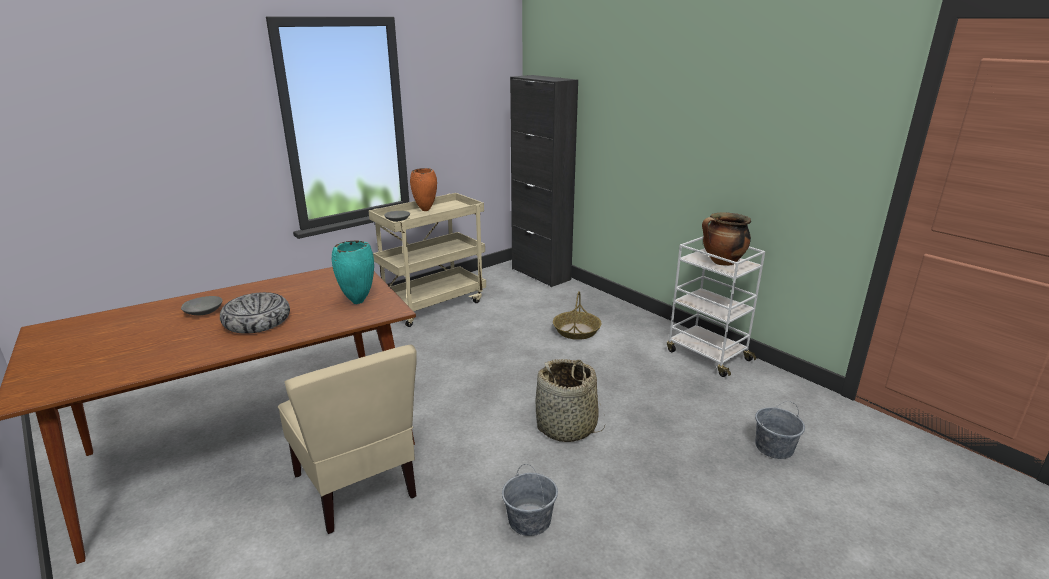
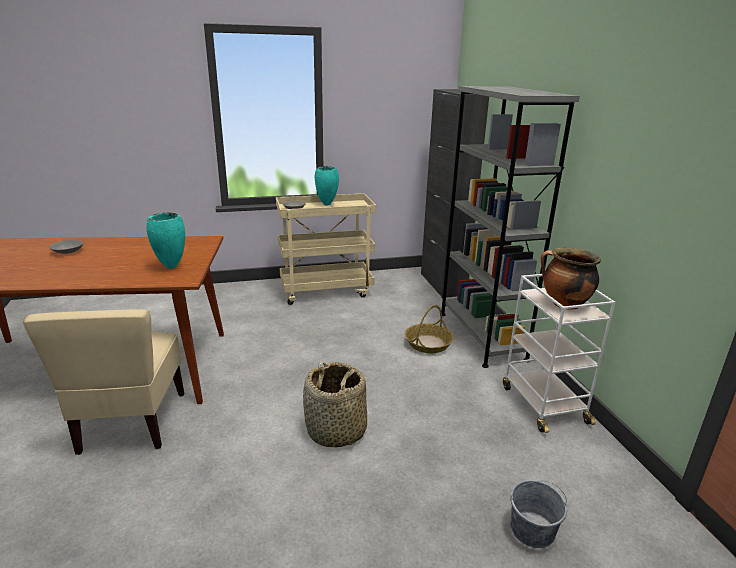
camera: 25 degrees right, 0 degrees up
(257, 322) = (87, 266): bowl -> none
(426, 210) = (327, 204): orange vase -> turquoise vase
(529, 520) = (224, 506): grey bucket -> none
(614, 313) = (481, 336): none -> grey bookcase

